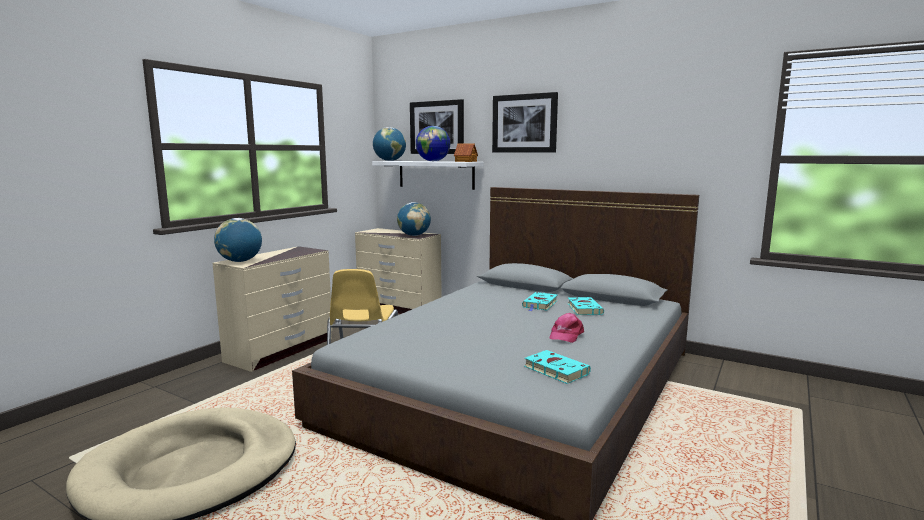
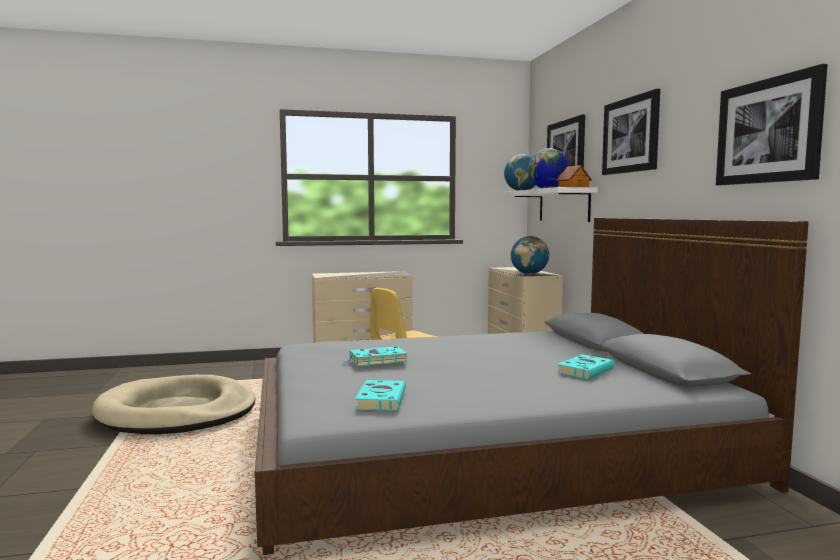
camera: 45 degrees right, 5 degrees down
(240, 261) = (327, 274): globe -> none
(540, 304) = (547, 357): turquoise book -> turquoise book (376, 360)
(566, 335) = (484, 382): pink cap -> none
(662, 136) = (768, 131): none -> picture

